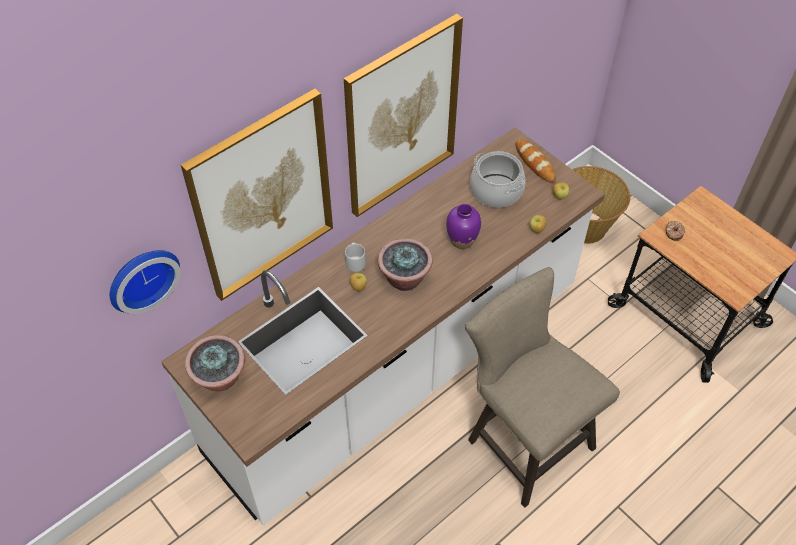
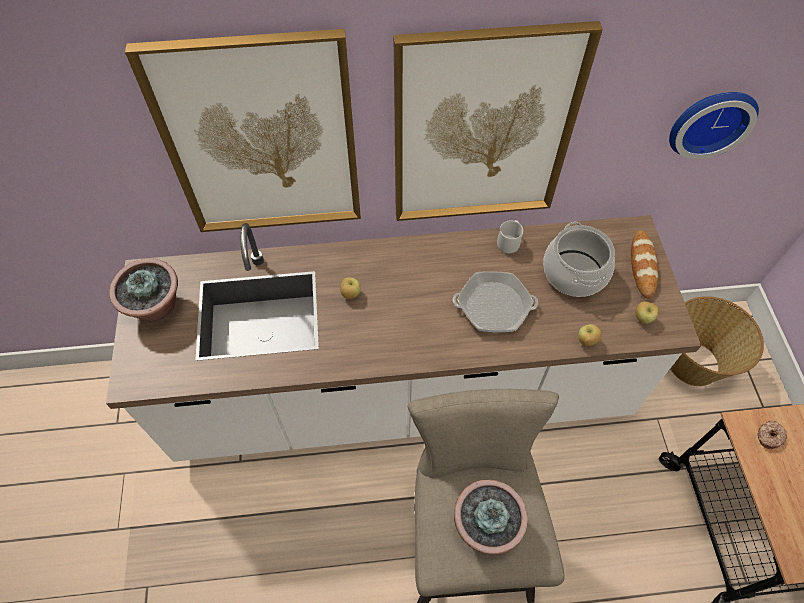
camera: 35 degrees right, 5 degrees up
(141, 277) = (88, 160): wall clock -> wall clock (710, 120)
(355, 262) = (369, 266): grey mug -> grey mug (509, 242)
(404, 279) = (402, 312): potted plant -> potted plant (485, 526)
(462, 241) = (494, 306): purple vase -> frying pan

